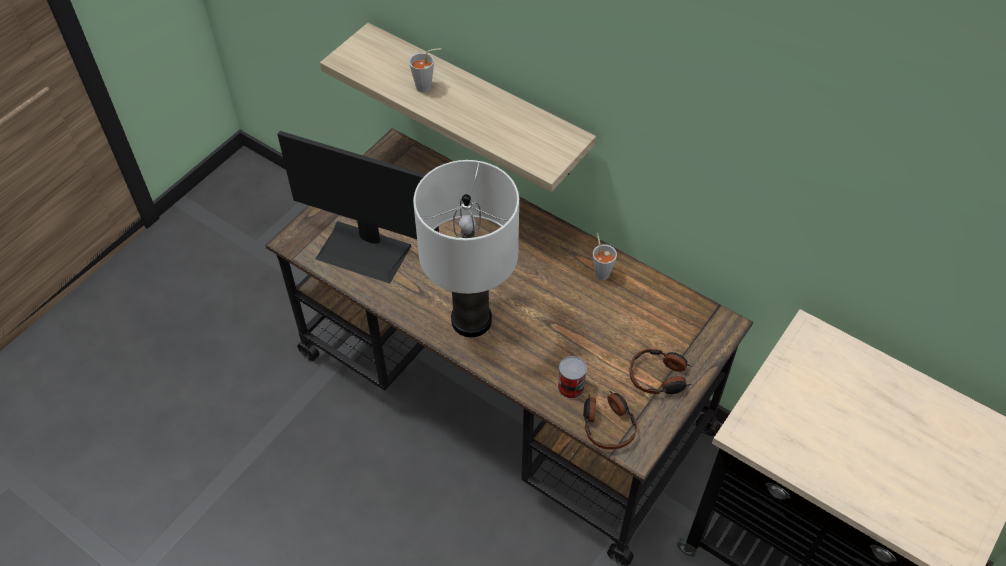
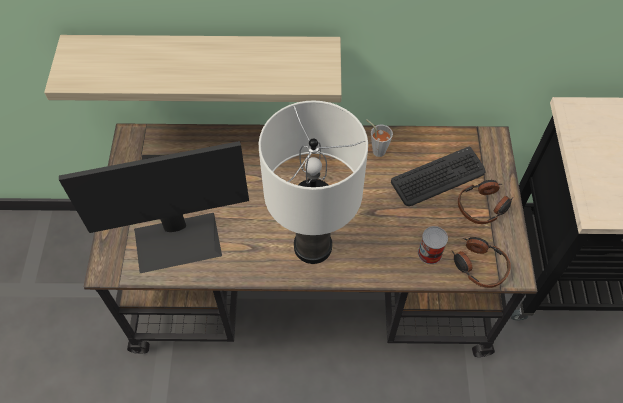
camera: 35 degrees left, 5 degrees up
(427, 86) = (165, 65): grey cup -> none
(638, 328) = (438, 177): none -> keyboard

